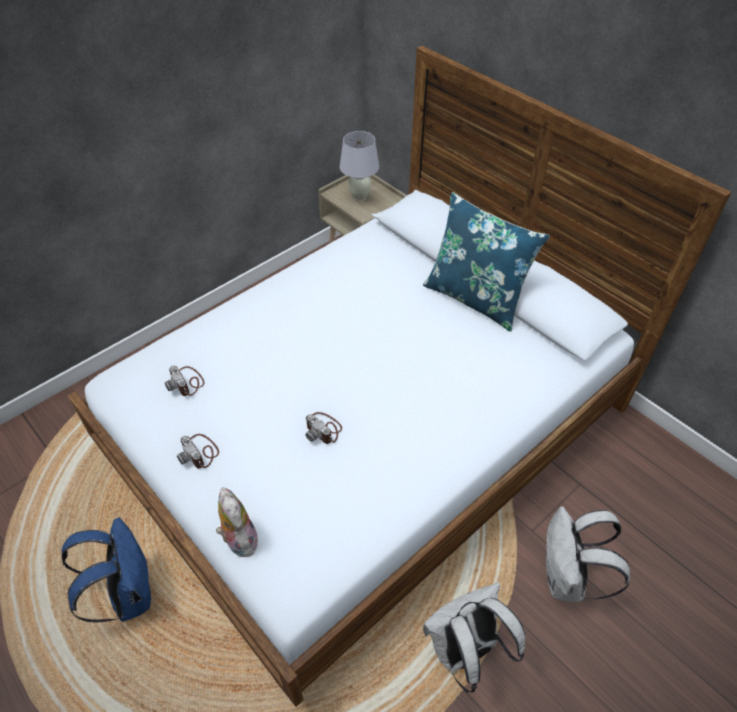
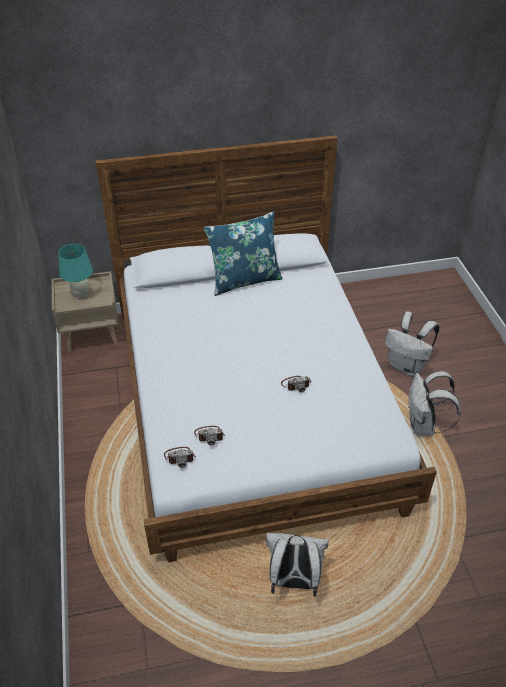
camera: 60 degrees left, 5 degrees down
(128, 594) = (294, 581): blue backpack -> white backpack
(200, 452) = (273, 448): camera -> camera (180, 457)
(239, 539) = (349, 450): plush toy -> none
(360, 197) = (81, 294): white table lamp -> turquoise table lamp

